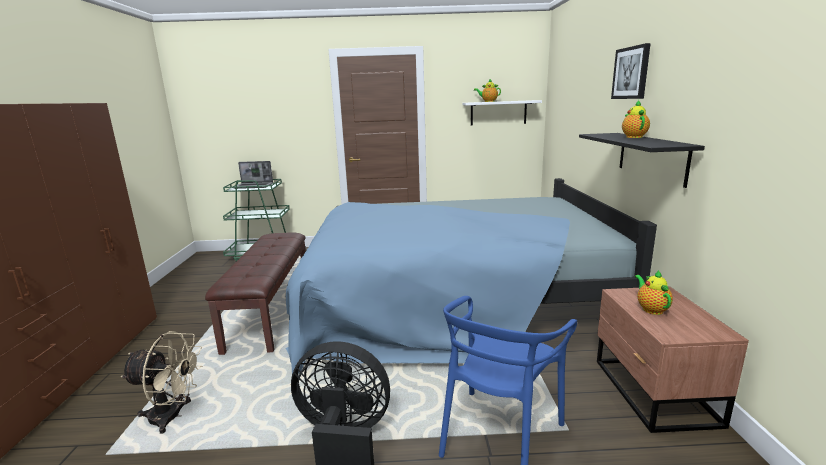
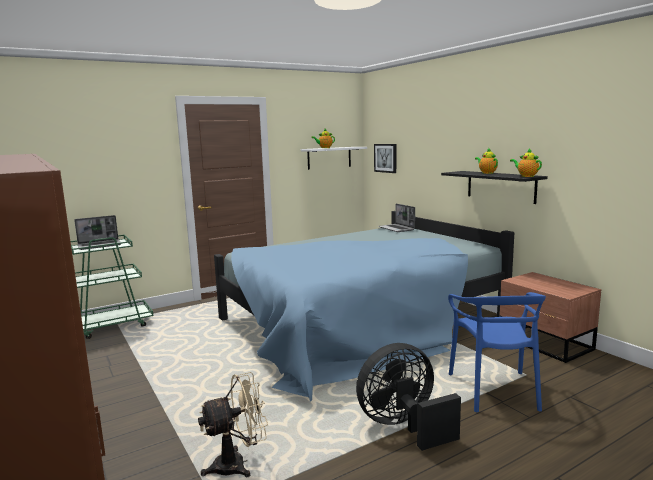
camera: 30 degrees left, 5 degrees down
(272, 311) = (204, 368): brown bench -> none
(543, 200) = (397, 229): none -> laptop
(631, 73) = (471, 128): picture -> picture (385, 158)
(651, 309) = (541, 284): teapot -> teapot (526, 176)

